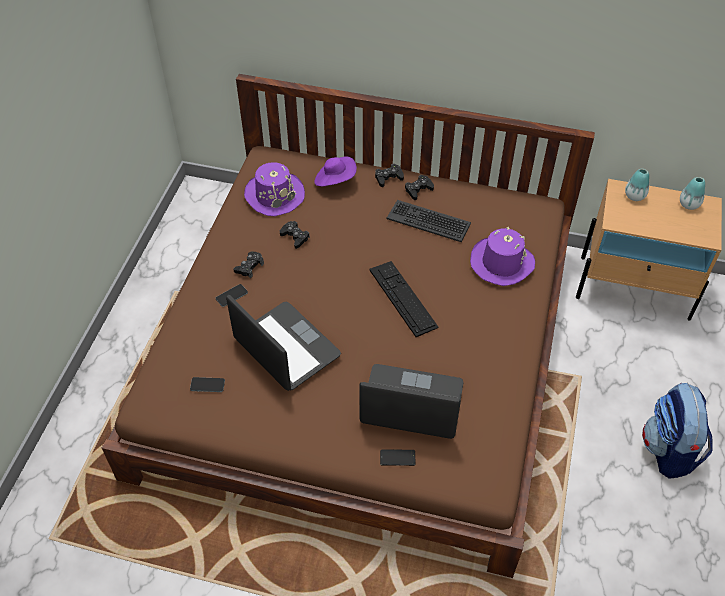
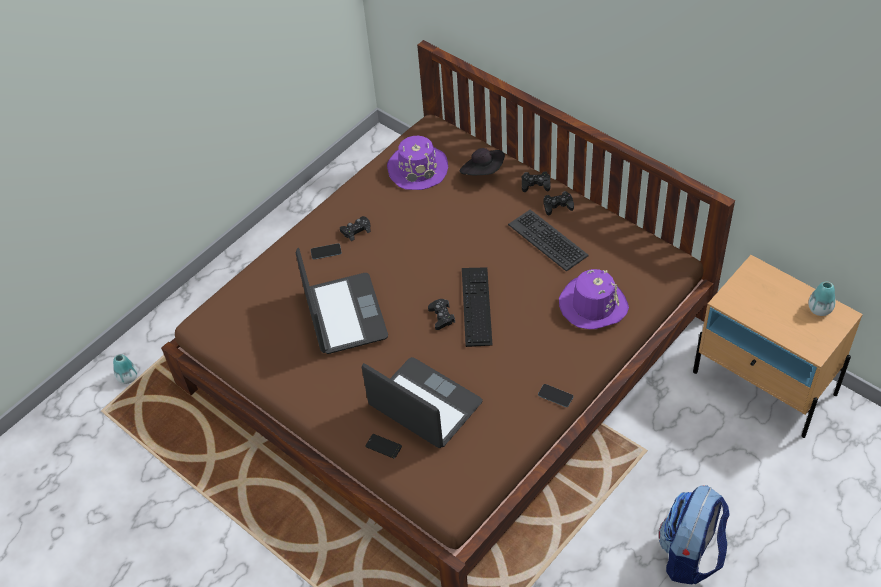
camera: 30 degrees right, 0 degrees up
(207, 385) = (261, 323): phone -> phone (555, 396)
(295, 237) = (413, 215): black game controller -> black game controller (441, 317)
(335, 180) = (483, 171): purple hat -> black hat
(634, 196) = (766, 281): vase -> vase (128, 377)

